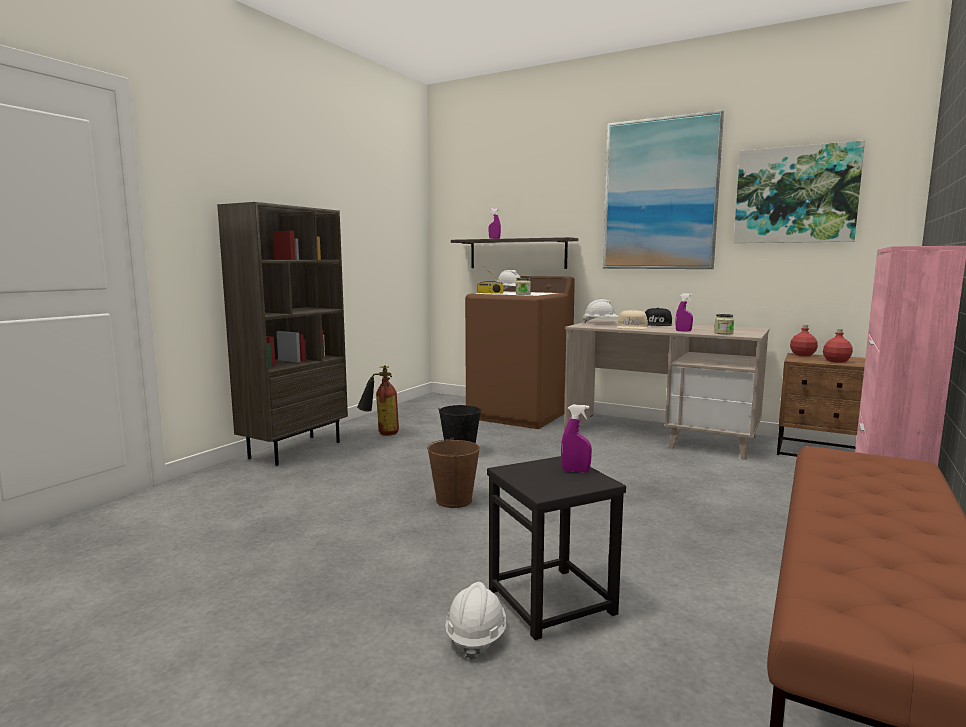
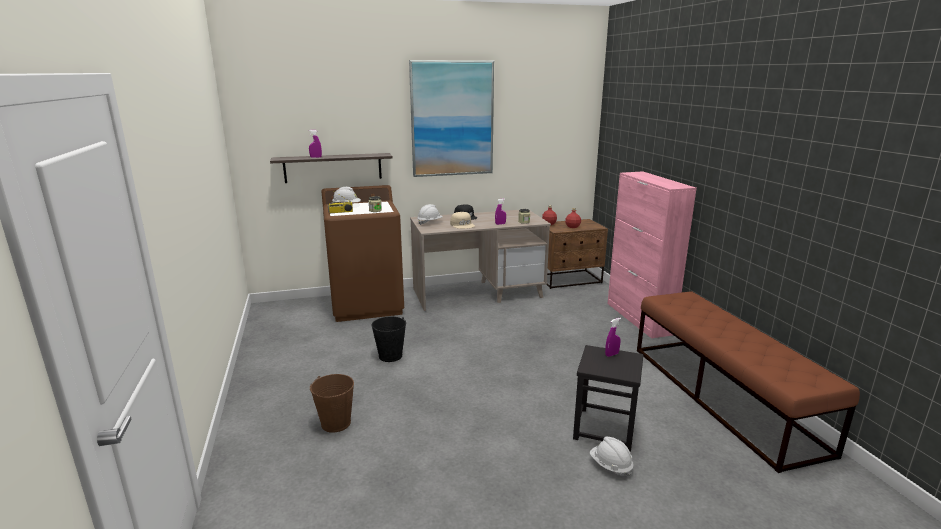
camera: 45 degrees left, 10 degrees up
(295, 449) = (254, 410): brown bookcase -> none
(380, 433) = (294, 362): fire extinguisher -> none
(454, 500) = (458, 395): brown bucket -> brown bucket (336, 423)
(795, 195) = (537, 122): picture -> none

